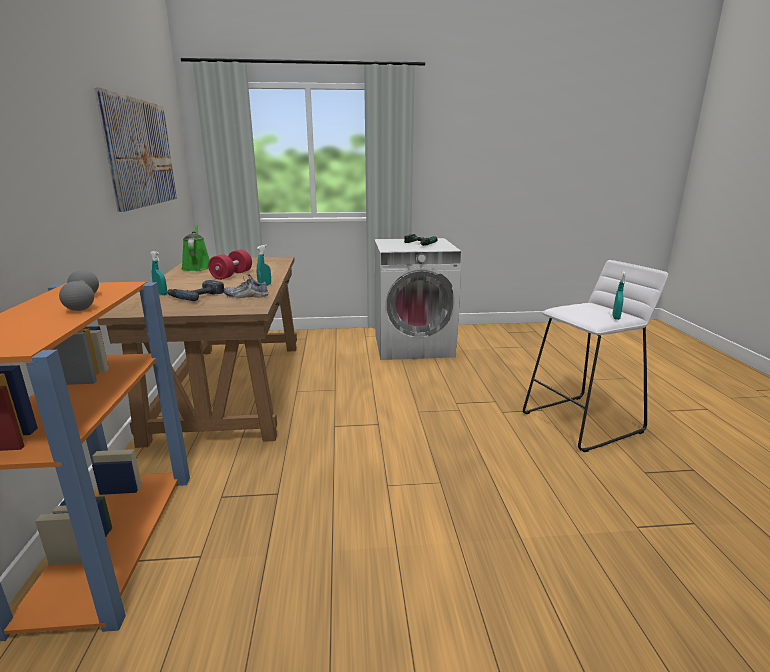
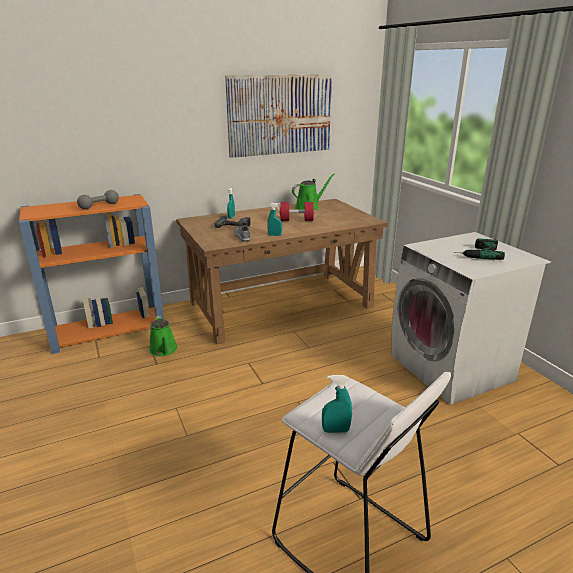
camera: 70 degrees right, 5 degrees up
(247, 484) = (163, 350): none -> green watering can

